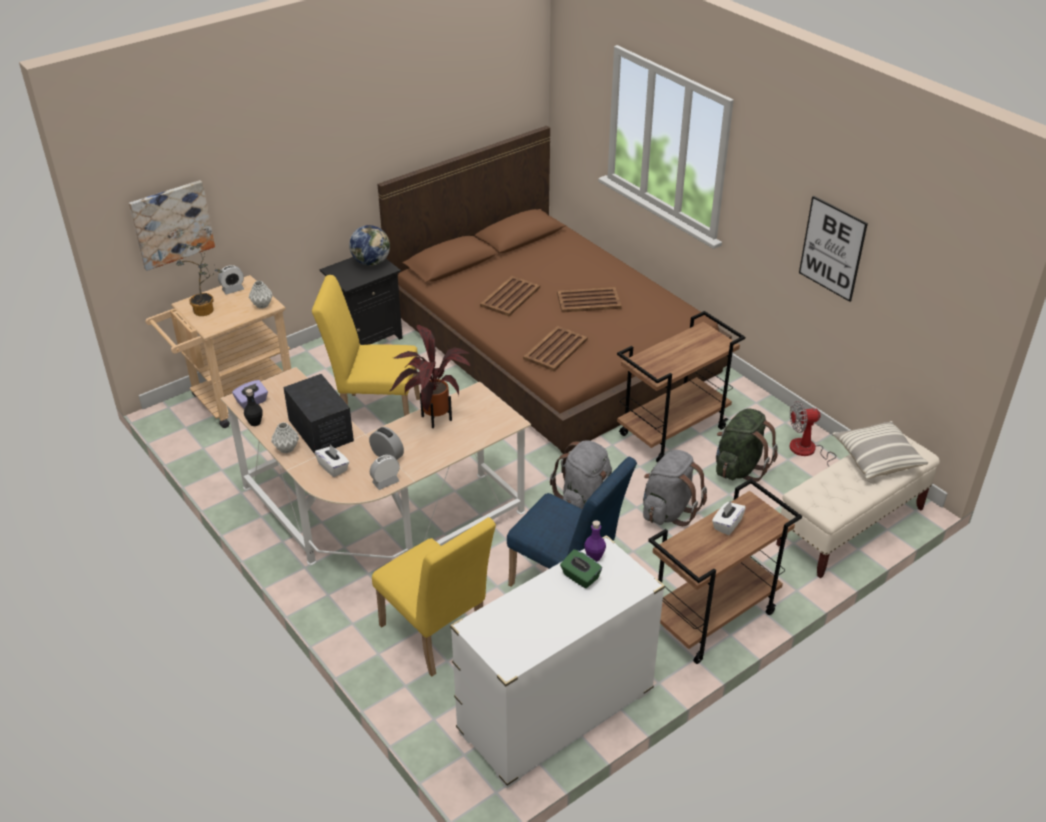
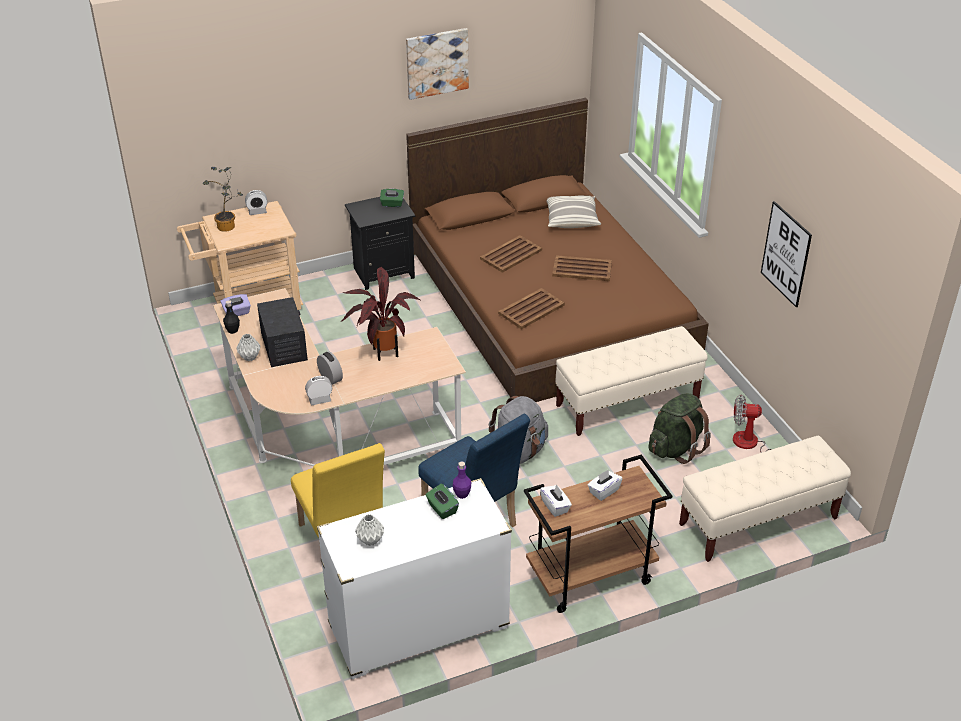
camera: 15 degrees right, 0 degrees up
(172, 224) = (208, 147): picture -> picture (437, 63)
(262, 305) = (276, 229): grey vase -> grey vase (370, 540)
(333, 467) = (281, 380): white tissue box -> white tissue box (555, 506)
(371, 262) = (392, 204): globe -> green tissue box
(374, 411) = (364, 339): yellow chair -> none
(668, 510) = (592, 475): grey backpack -> none
(673, 430) = (627, 403): brown cart -> beige bench
(876, 459) = (787, 460): pillow -> pillow (571, 219)

